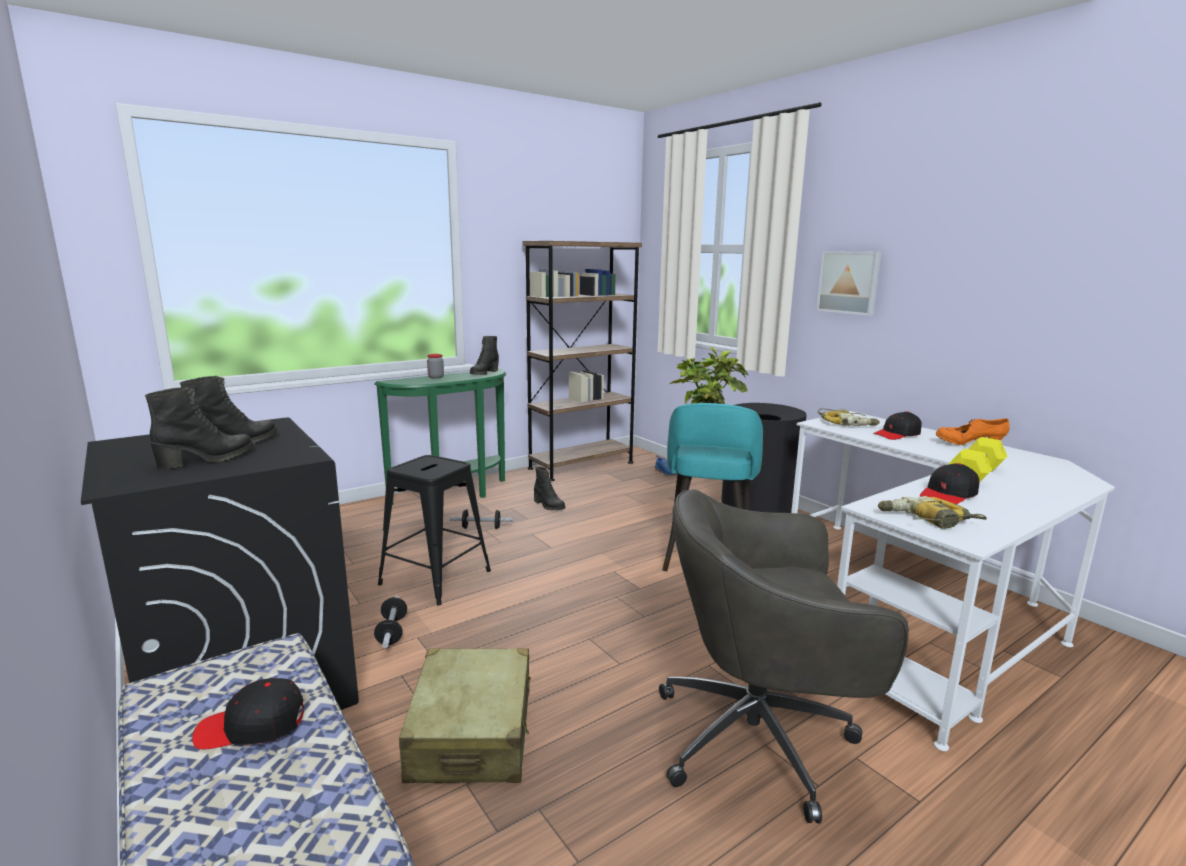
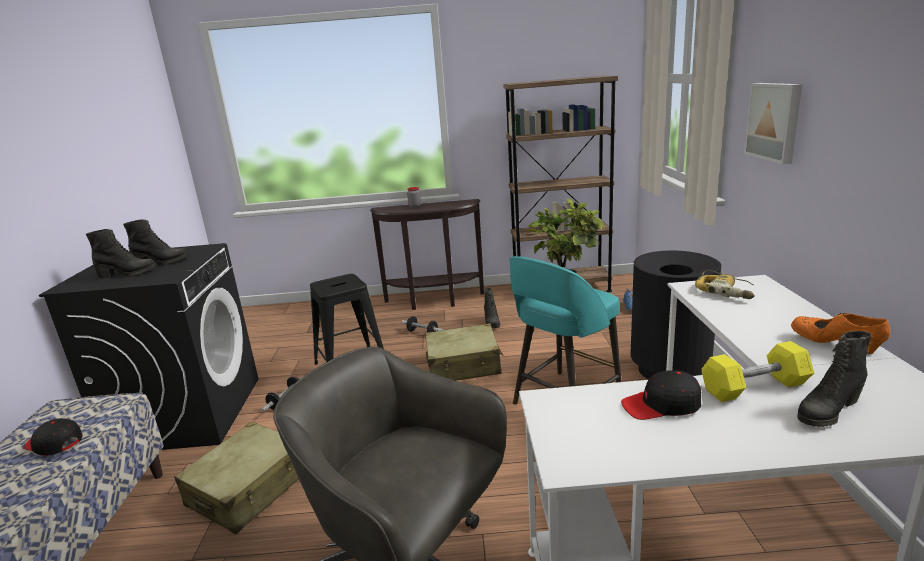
camera: 35 degrees right, 5 degrees up
(455, 496) = (434, 302): green console table -> brown console table
(484, 373) = (455, 204): black boot -> black boot (827, 411)
(570, 549) = (463, 365): none -> beige suitcase
(897, 434) = (761, 315): black cap -> none
(927, 520) = (570, 430): power drill -> none

